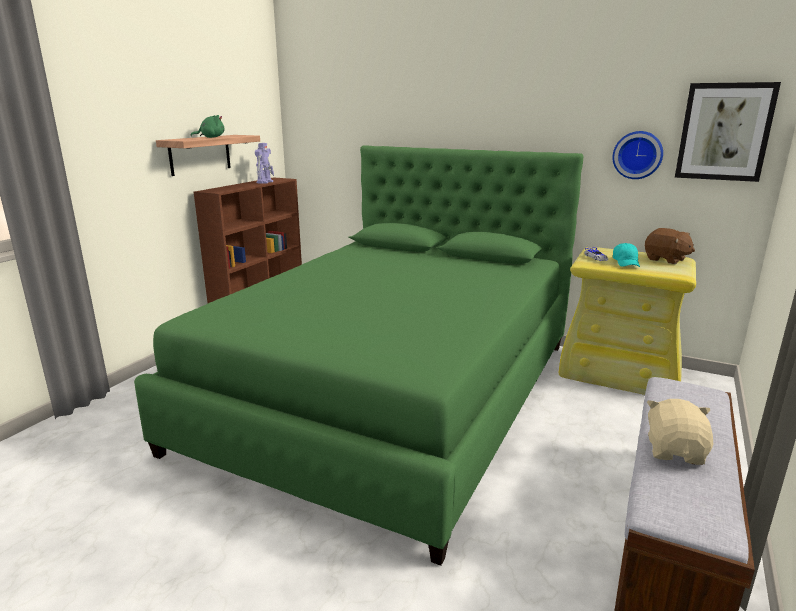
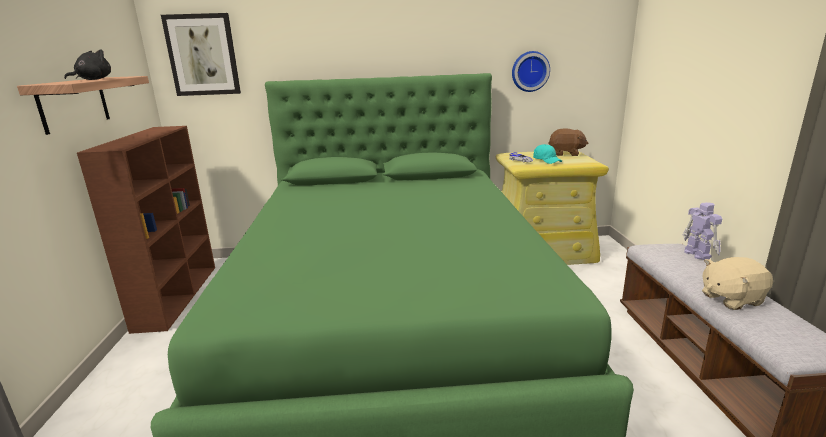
camera: 30 degrees left, 0 degrees up
(211, 137) = (92, 79): green plush toy -> black plush toy
(265, 182) = (155, 132): toy robot -> toy robot (697, 254)
(675, 451) = (730, 298): beige plush toy -> beige plush toy turned 90 degrees counterclockwise
(724, 132) = (590, 48): picture -> picture (203, 55)

